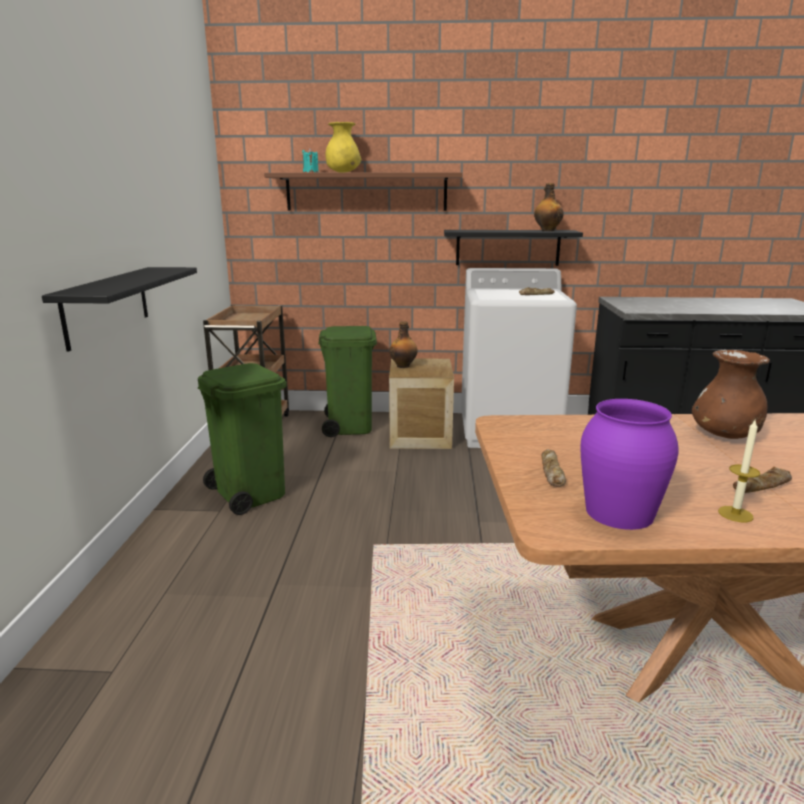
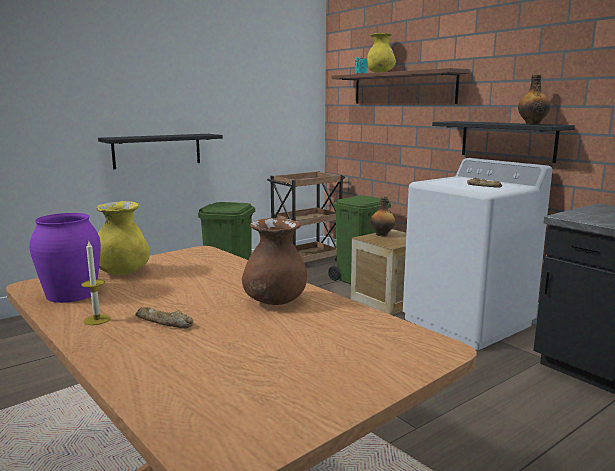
camera: 50 degrees right, 5 degrees down
(551, 472) = (123, 272): bread -> yellow vase

